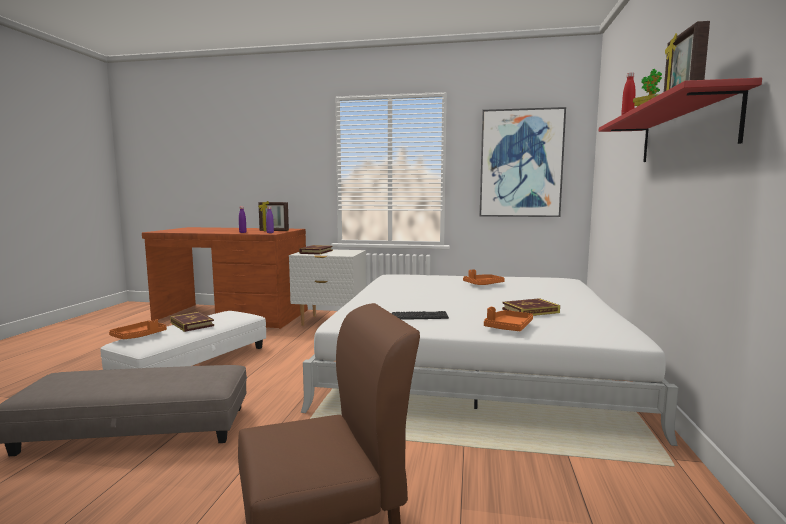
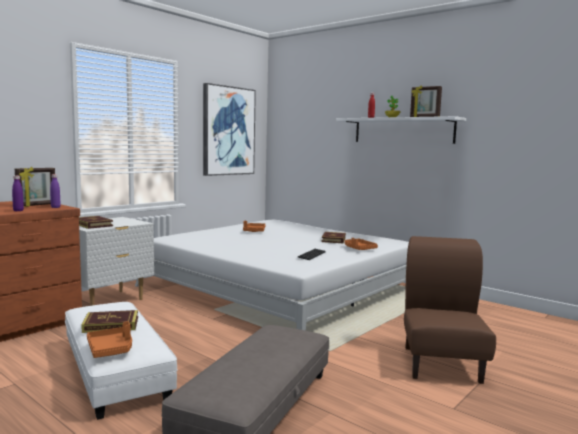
camera: 60 degrees left, 0 degrees up
(684, 131) = (403, 130): red shelf -> white shelf

